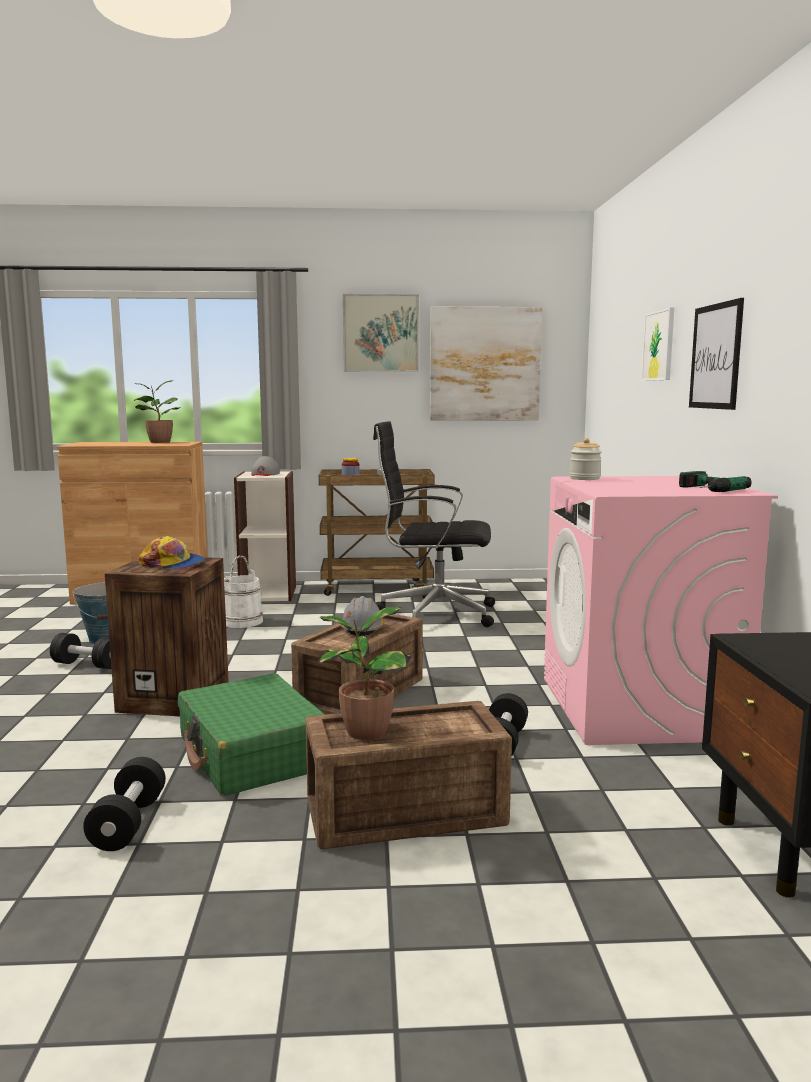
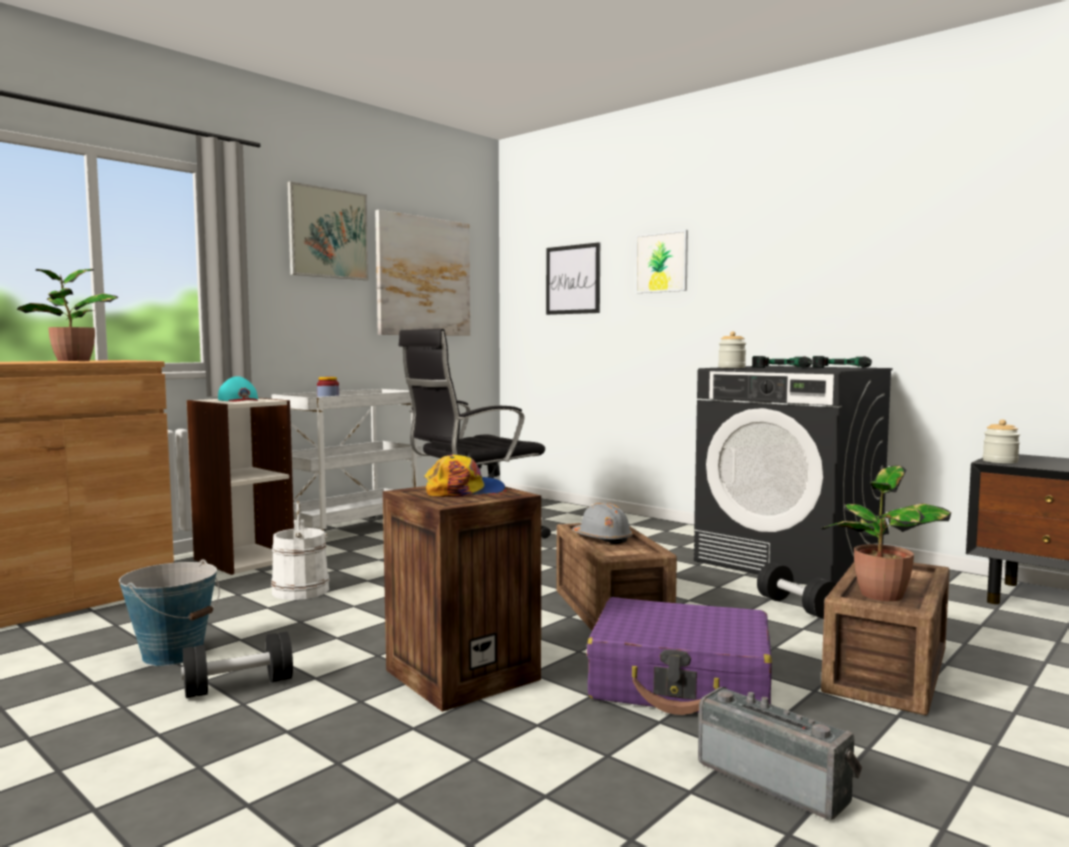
camera: 45 degrees left, 5 degrees down
(128, 823) = (775, 780): black dumbbell -> radio
(252, 754) = (681, 683): green suitcase -> purple suitcase
(264, 474) = (239, 400): grey cap -> turquoise cap
(377, 587) = (351, 530): brown cart -> white cart
(632, 484) = (784, 368): none -> power drill
(638, 708) = (789, 561): pink washing machine -> black washing machine
(715, 356) = (769, 269): picture -> picture (573, 279)
(755, 641) = (1000, 461): none -> jar

